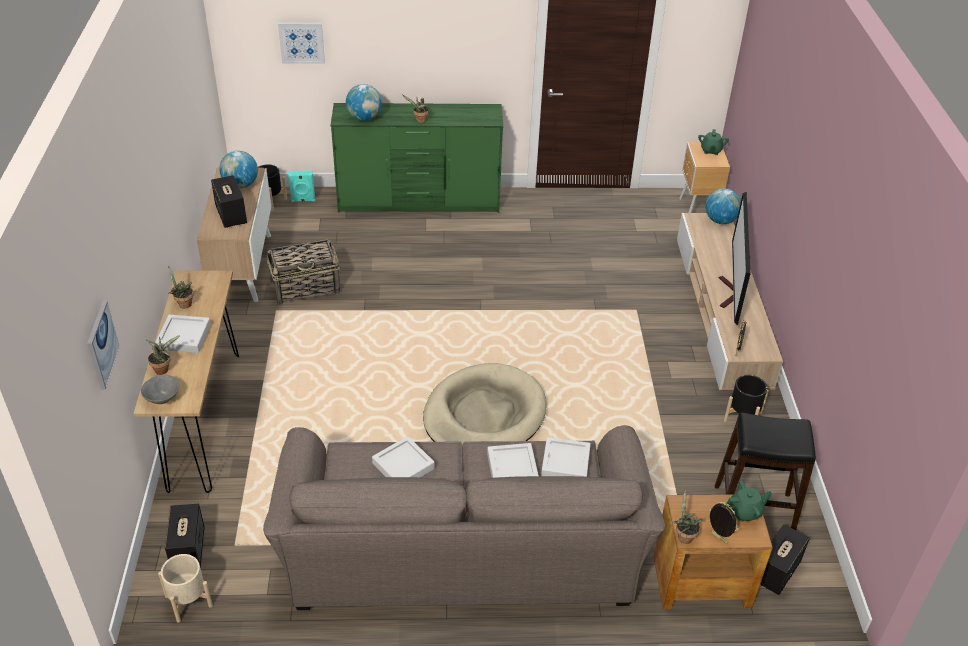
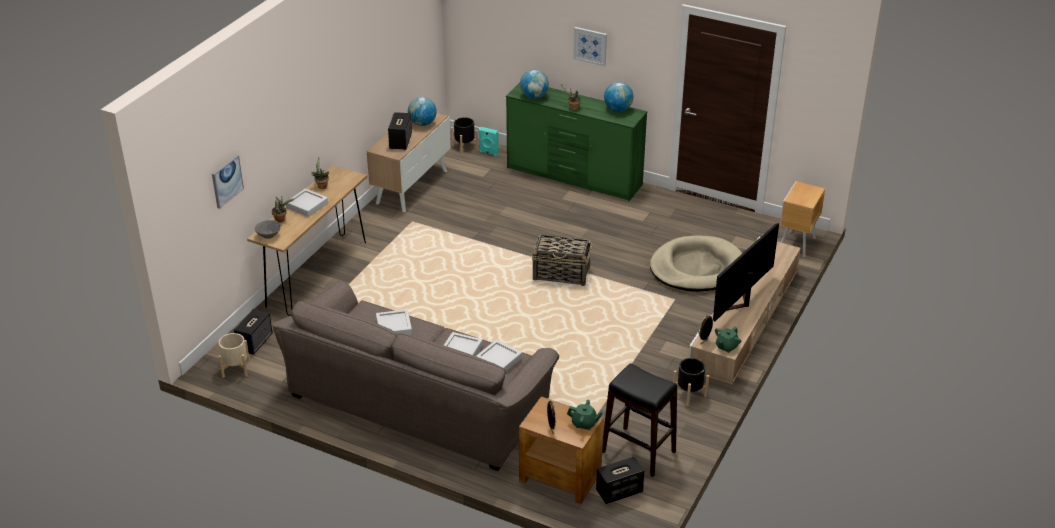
camera: 30 degrees right, 5 degrees down
(301, 42) = (503, 28): picture -> picture (590, 46)
(306, 287) = (444, 212): basket -> basket (562, 274)
(484, 415) = (499, 330): beige dog bed -> beige dog bed (696, 268)
(683, 536) = (529, 421): potted plant -> none
(710, 151) = (809, 192): green teapot -> green teapot (726, 347)
(720, 220) = (786, 251): globe -> globe (618, 109)

